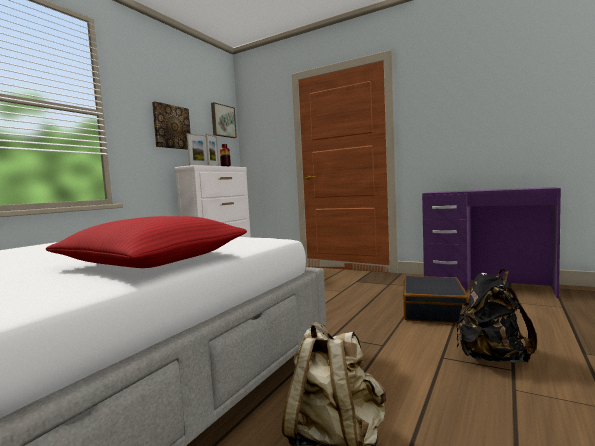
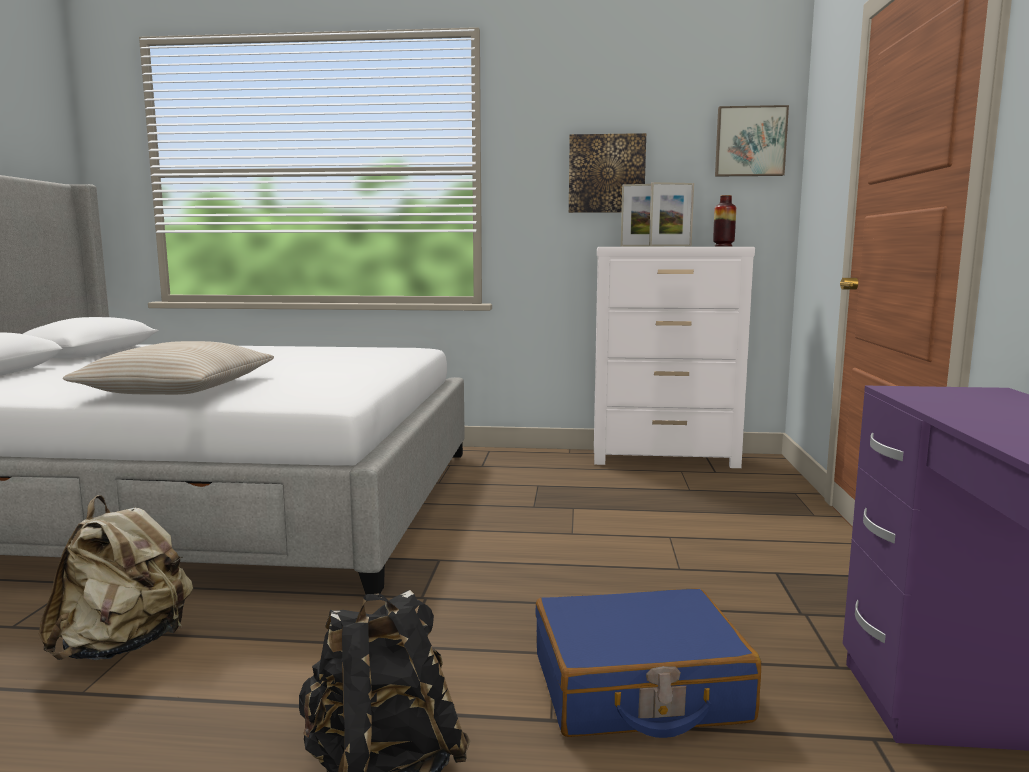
camera: 65 degrees right, 5 degrees up
(154, 260) = (178, 389): red pillow -> beige pillow
(433, 310) = (638, 688): black suitcase -> blue suitcase

